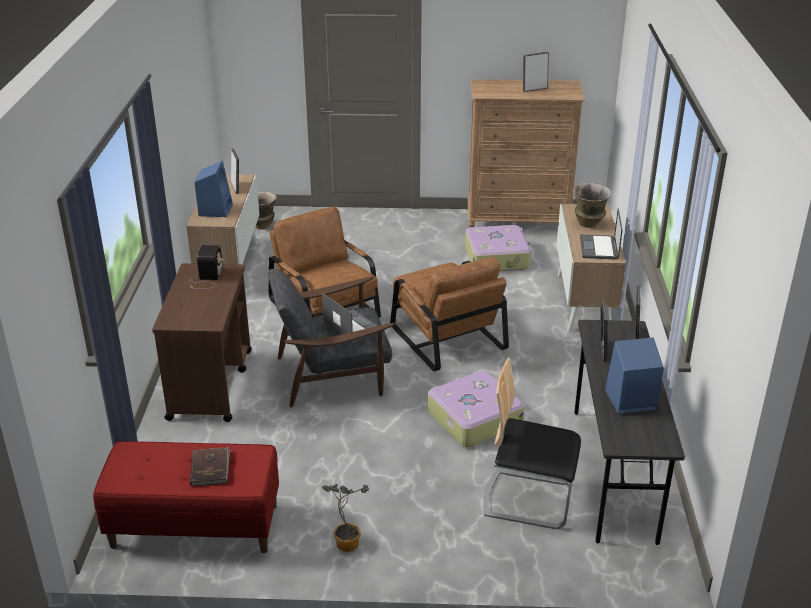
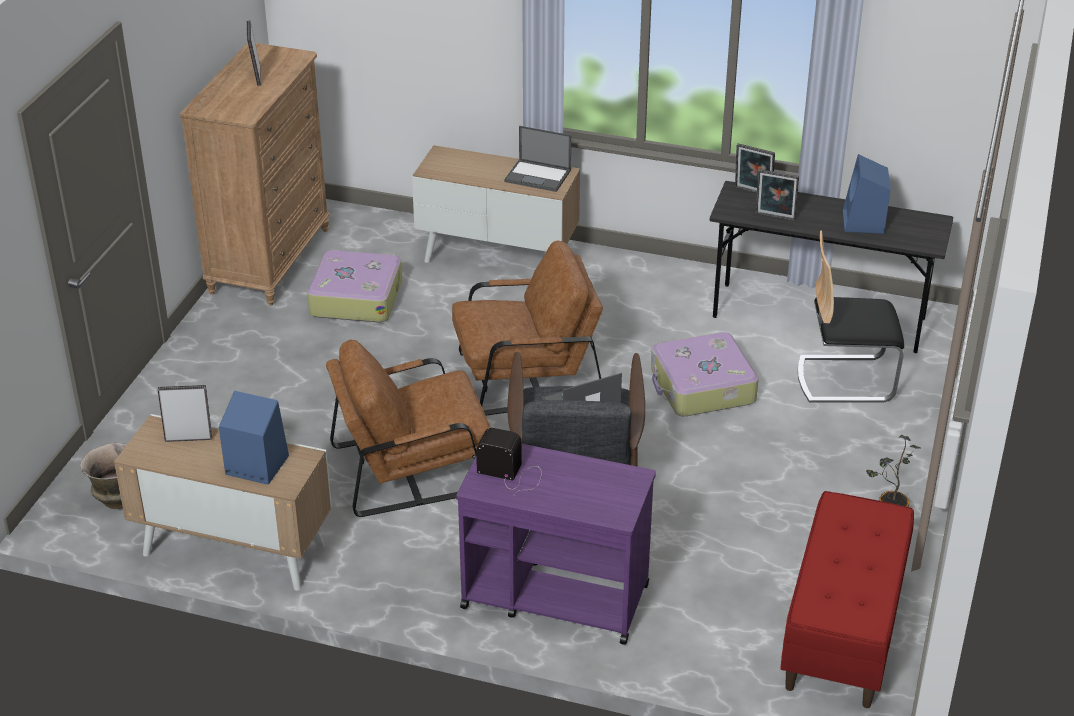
camera: 75 degrees left, 5 degrees up
(210, 468) = (858, 543): brown book -> none
(211, 383) = (554, 595): brown cart -> purple cart
(529, 498) = (845, 378): chair -> chair turned 60 degrees clockwise
(589, 224) = (477, 169): vase -> none

